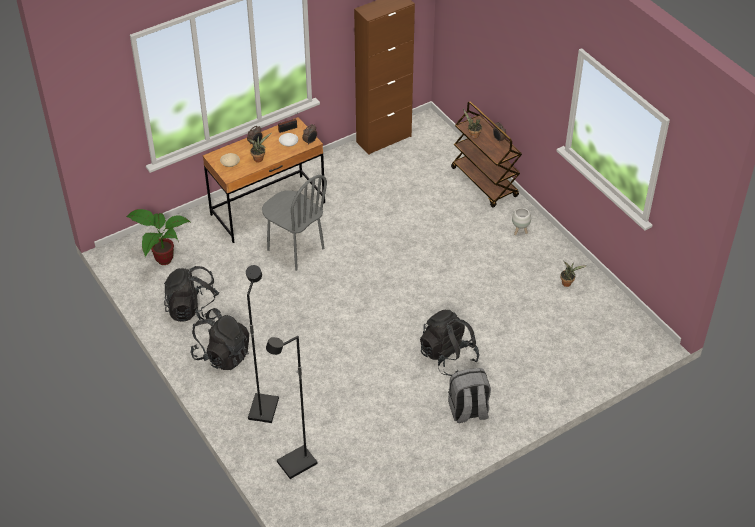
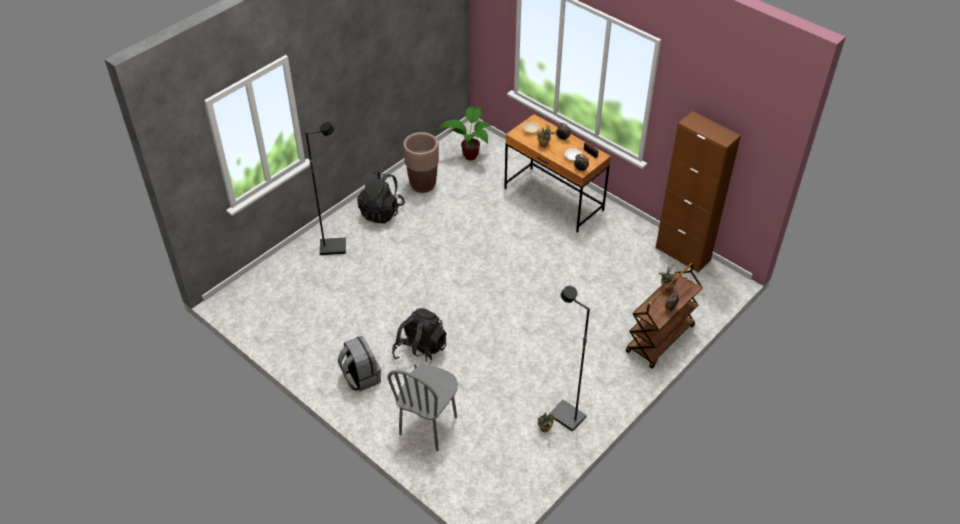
camera: 75 degrees right, 0 degrees up
(193, 310) = (423, 185): black backpack -> brown planter
(295, 249) = (512, 227): grey chair -> grey chair (428, 426)
(297, 464) = (283, 279): black floor lamp -> black floor lamp (566, 417)
(520, 231) = (602, 379): white planter -> none

